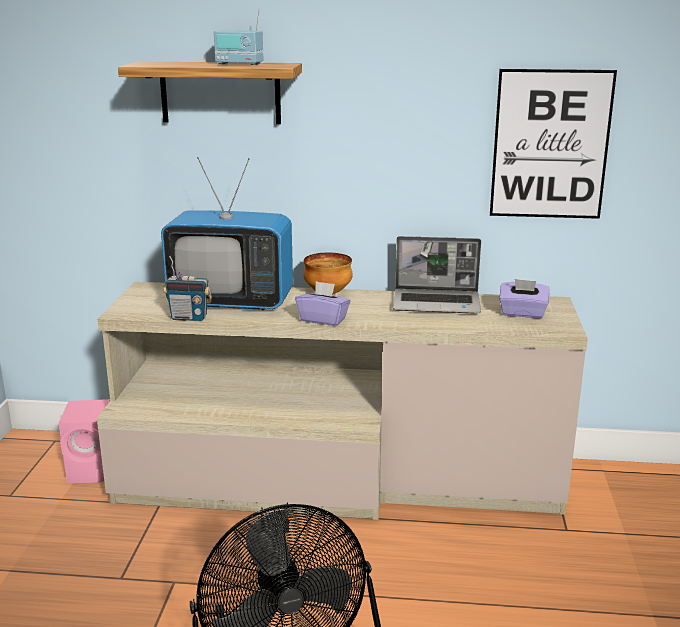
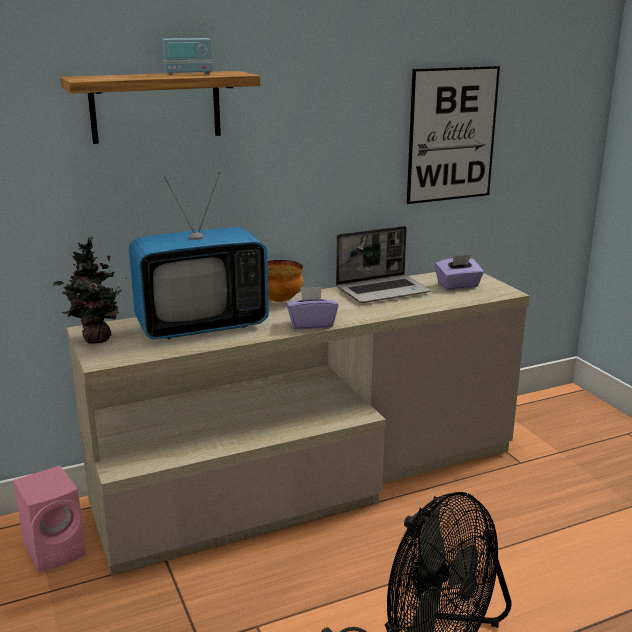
camera: 30 degrees left, 0 degrees up
(139, 295) = (94, 339): none -> potted plant
(189, 318) = (183, 350): radio -> none

